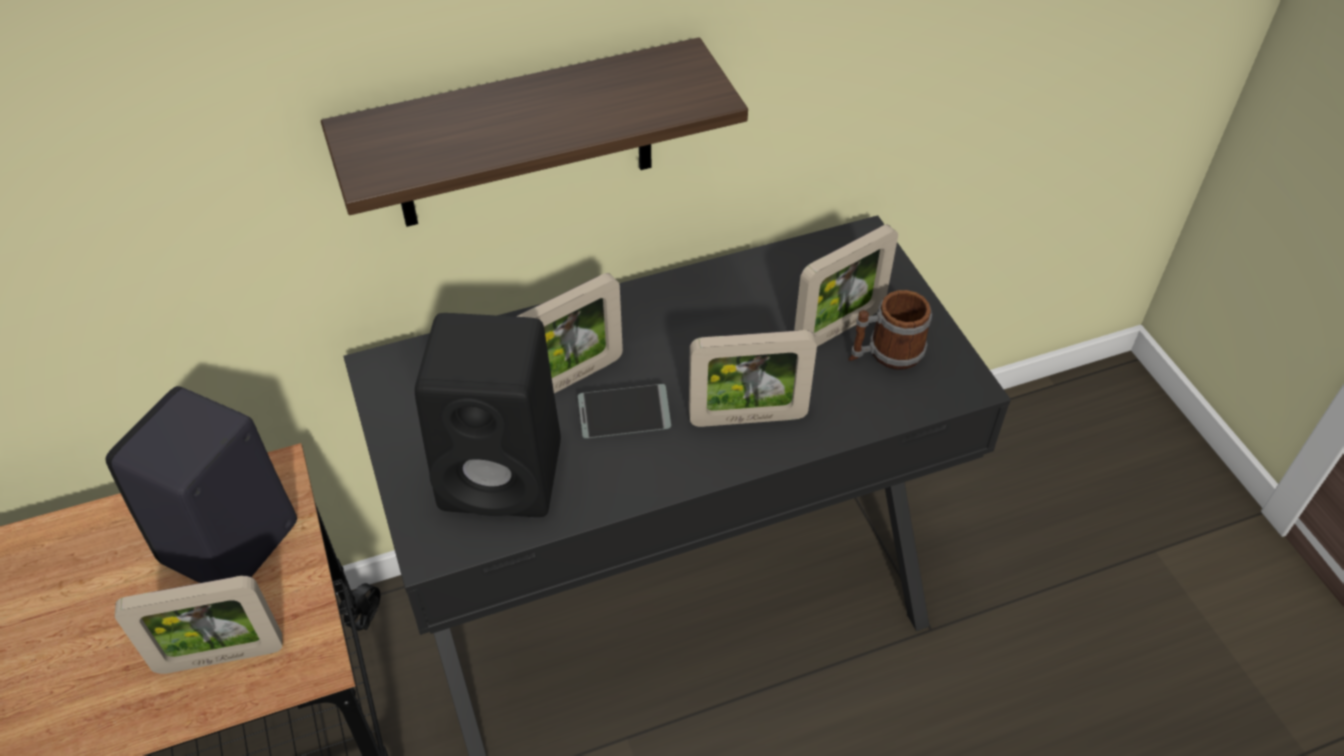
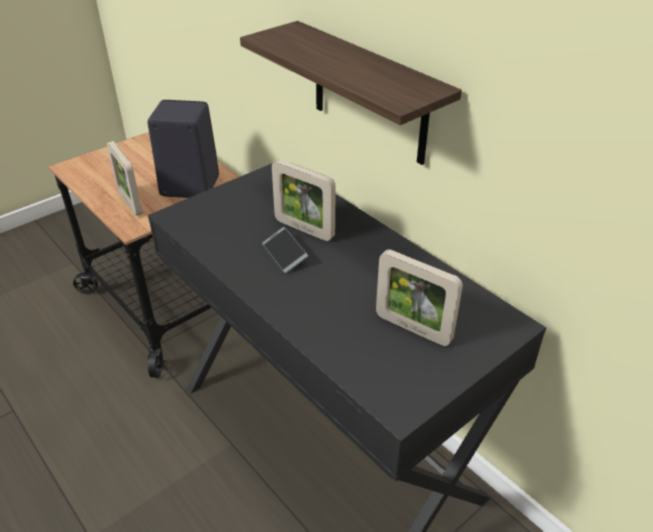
camera: 70 degrees right, 10 degrees down
(506, 474) = (227, 225): black speaker -> none
(747, 418) = (309, 303): picture frame -> none
(885, 354) = (403, 357): mug -> none

